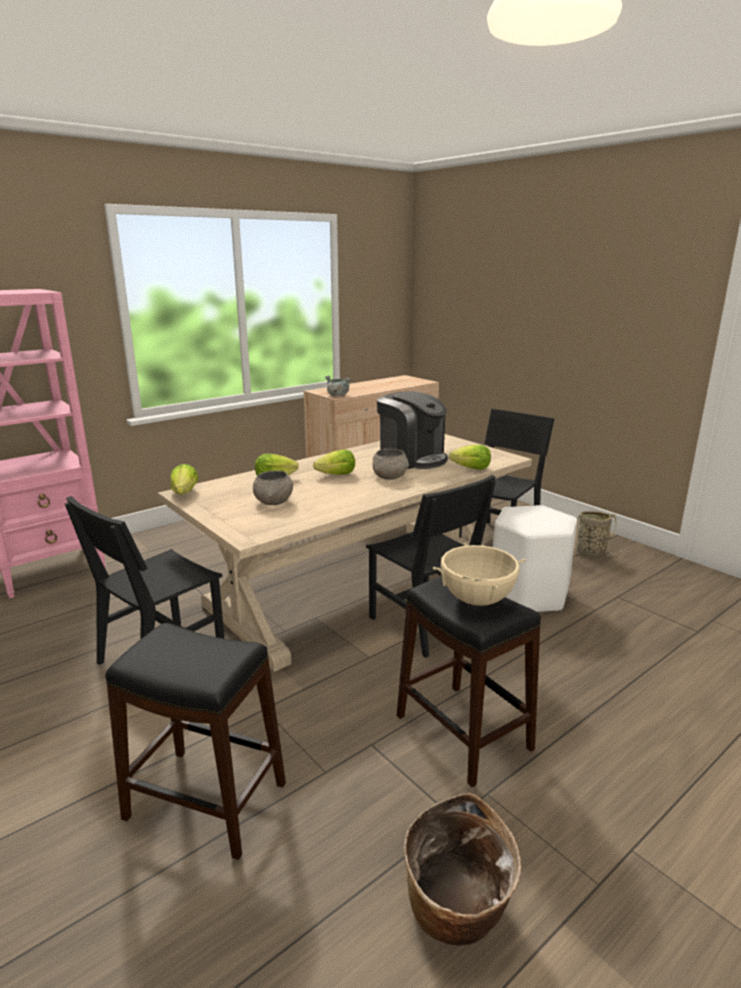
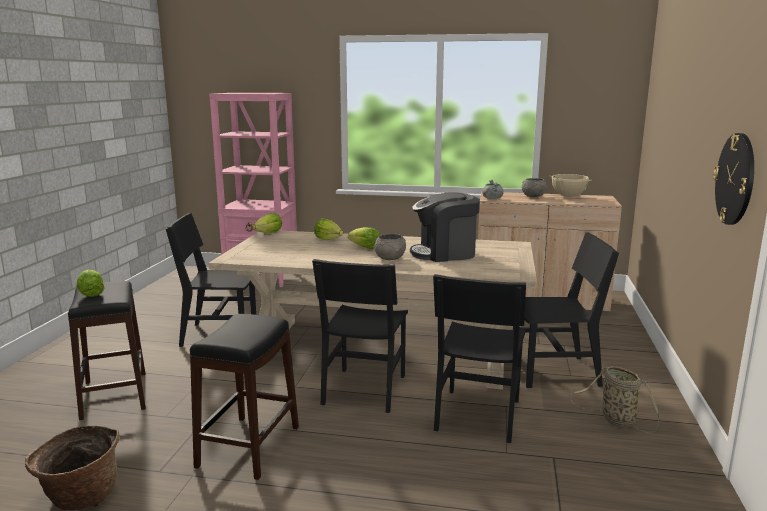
camera: 50 degrees right, 5 degrees down
(273, 502) = (288, 249): grey bowl -> grey bowl (533, 196)
(412, 458) = (444, 253): coffee machine -> coffee machine turned 75 degrees clockwise
(471, 468) = (461, 271): lettuce -> lettuce (91, 294)
(477, 600) = (240, 331): beige cooking pot -> beige cooking pot (568, 196)
(528, 595) = (477, 414): white stool -> black chair
(646, 344) = (735, 179): none -> wall clock

